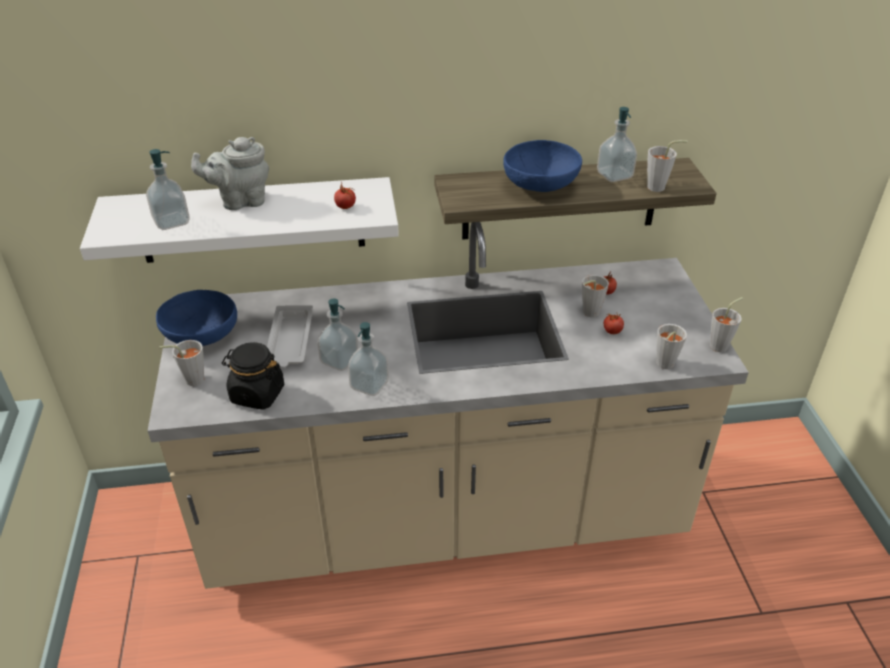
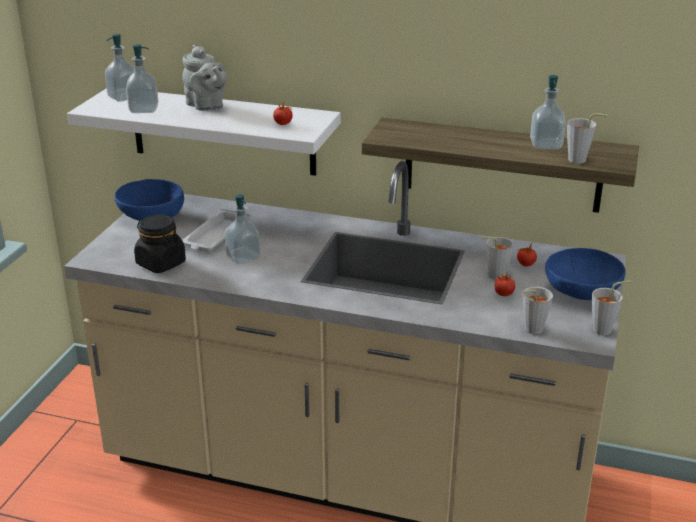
camera: 25 degrees right, 10 degrees down
(190, 380) = (119, 243): grey cup -> none
(240, 201) = (206, 106): grey teapot -> grey teapot turned 135 degrees counterclockwise
(369, 385) = (252, 279): soap dispenser -> soap dispenser (123, 97)
(540, 187) = (466, 141): blue bowl -> blue bowl (581, 294)

